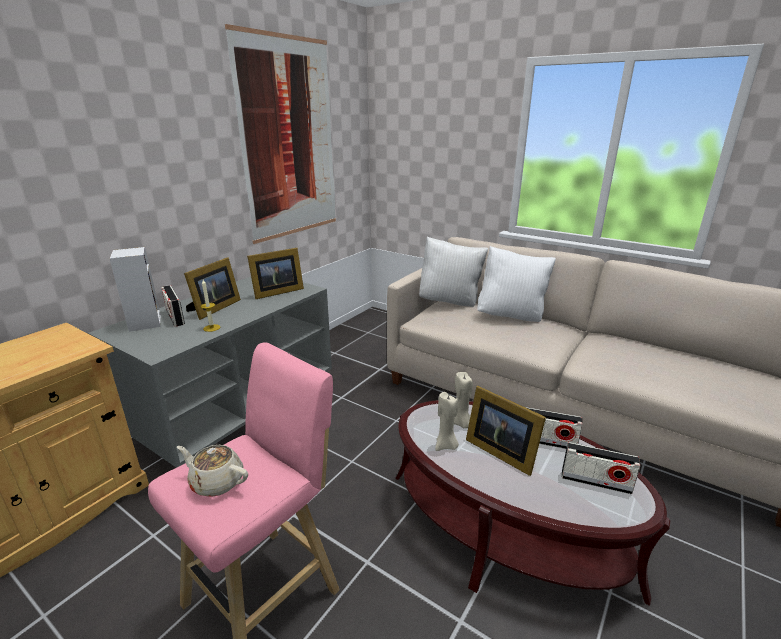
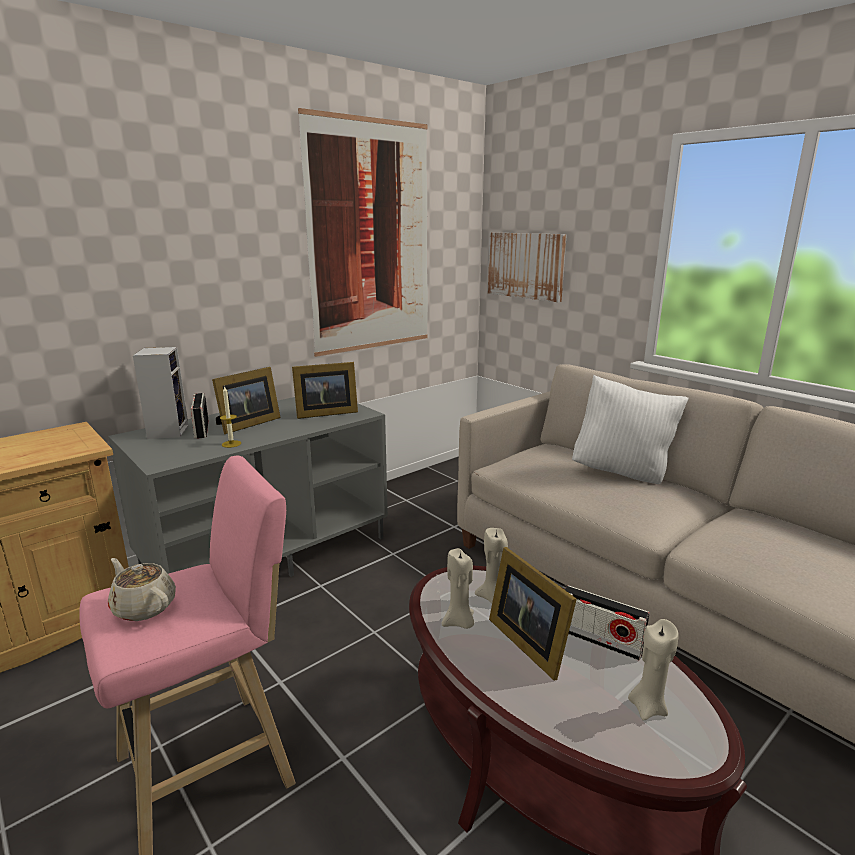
camera: 15 degrees right, 5 degrees down
(409, 159) = (526, 265): none -> picture
(449, 302) = (548, 447): white pillow -> none
(595, 482) = (647, 707): radio -> beige candle

